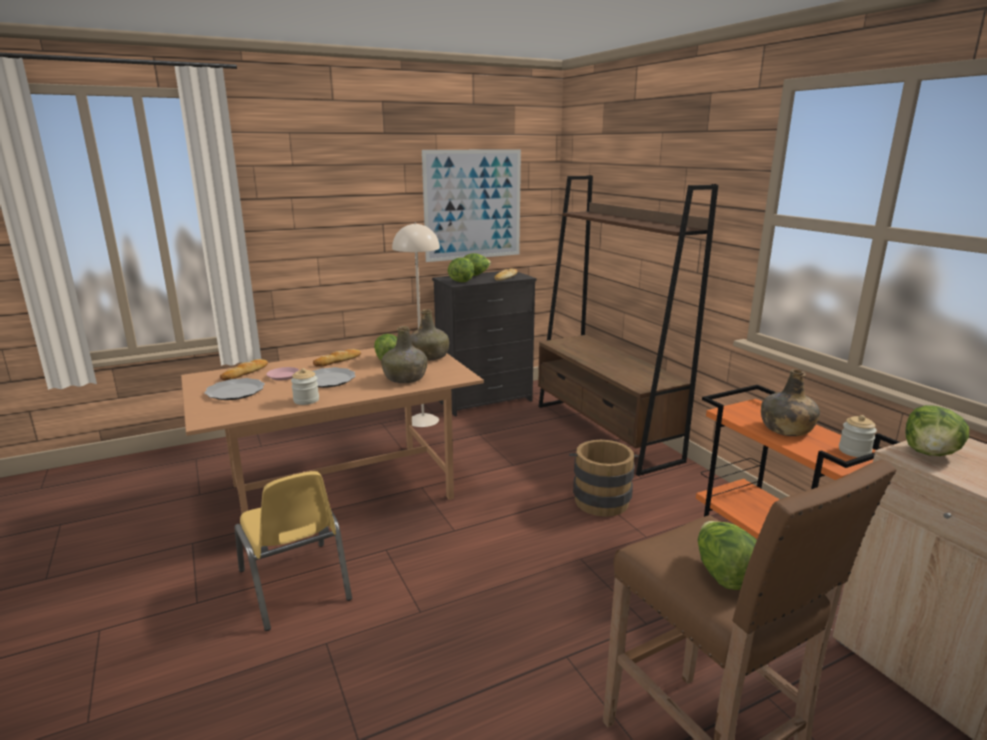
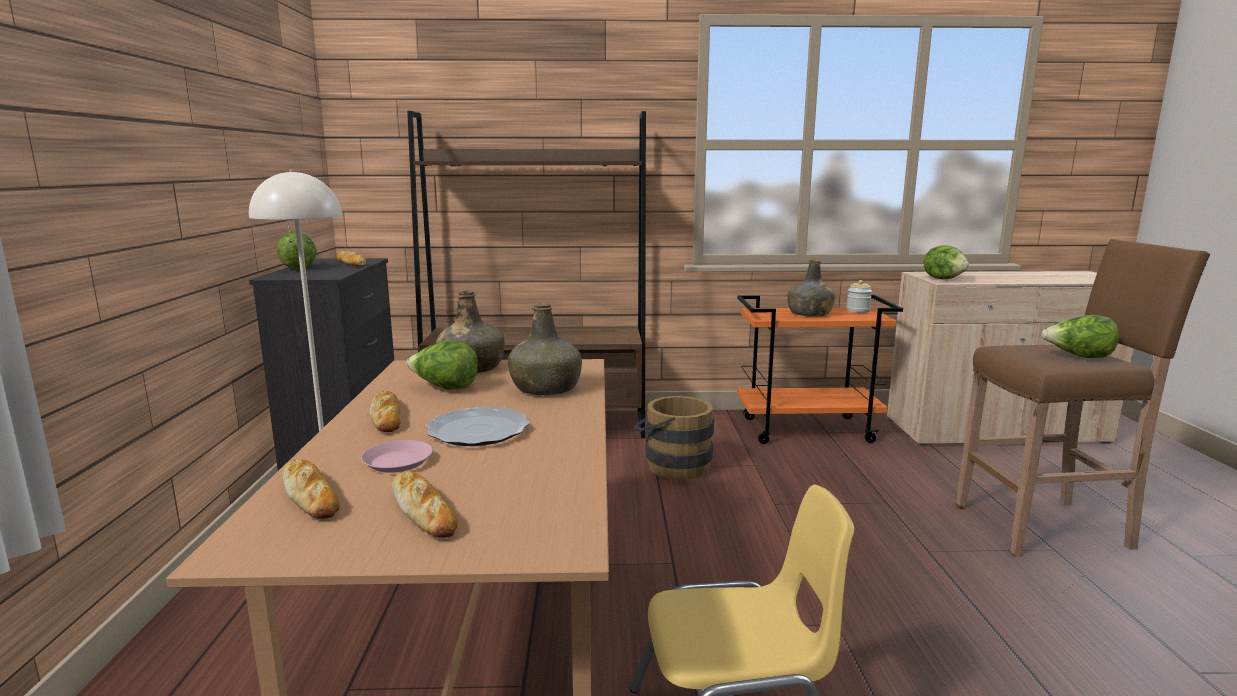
camera: 65 degrees left, 5 degrees down
(235, 391) = (423, 510): plate -> bread
(306, 400) = (560, 453): jar -> none
(461, 281) = (320, 274): lettuce -> none
(473, 205) = (265, 154): picture -> none

